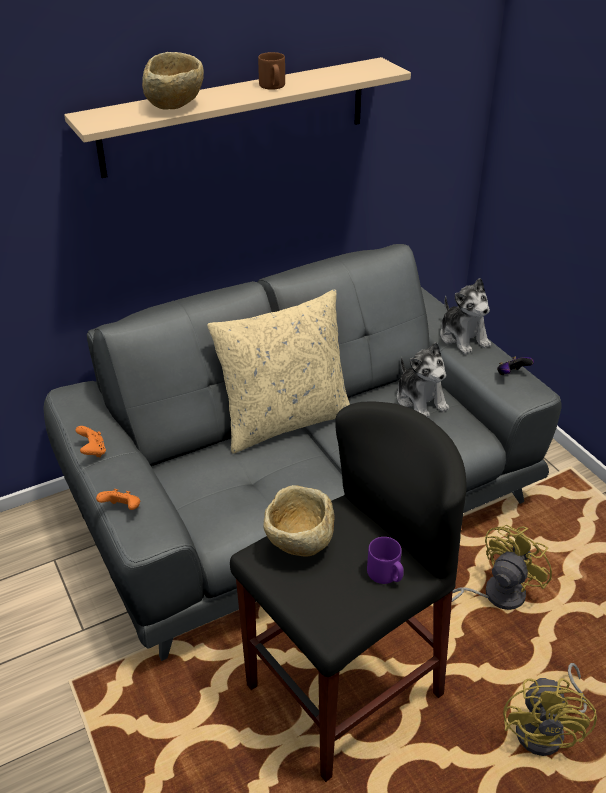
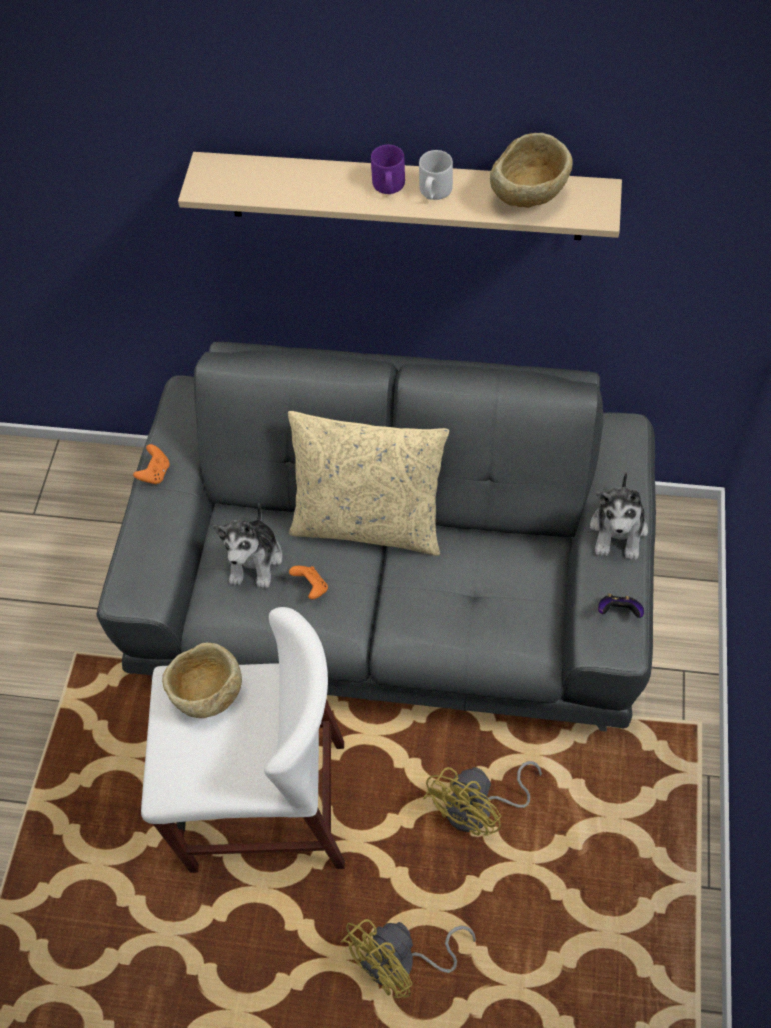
camera: 40 degrees right, 20 degrees up
(122, 509) = (132, 553): orange game controller -> orange game controller (311, 587)
(175, 107) = (301, 188): beige bowl -> beige bowl (528, 198)
(273, 86) = (434, 192): brown mug -> grey mug
(344, 690) = (268, 806): black stool -> white stool
(386, 575) = (246, 771): purple mug -> purple mug (388, 186)
(420, 400) = (523, 576): plush toy -> plush toy (255, 559)
(494, 595) = (479, 809): yellow fan -> yellow fan turned 135 degrees clockwise

